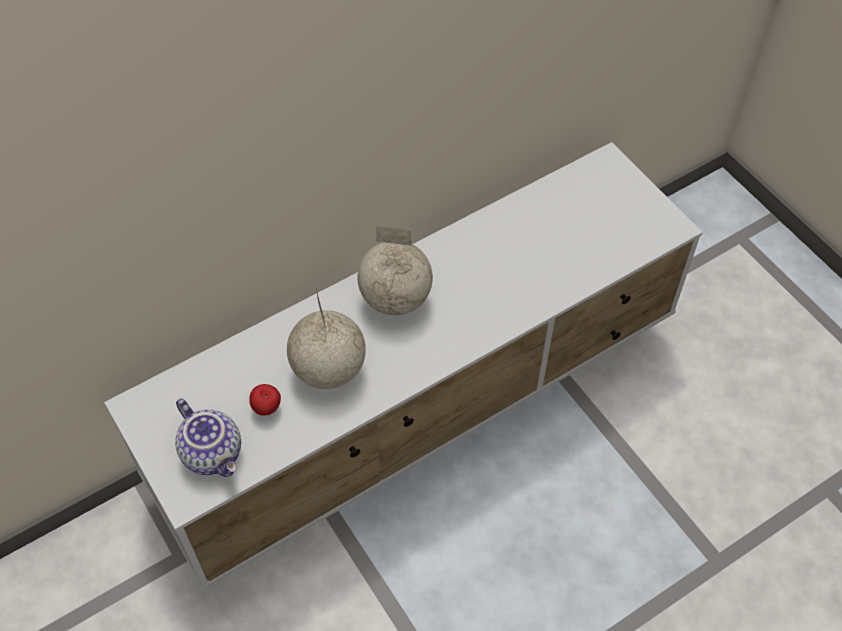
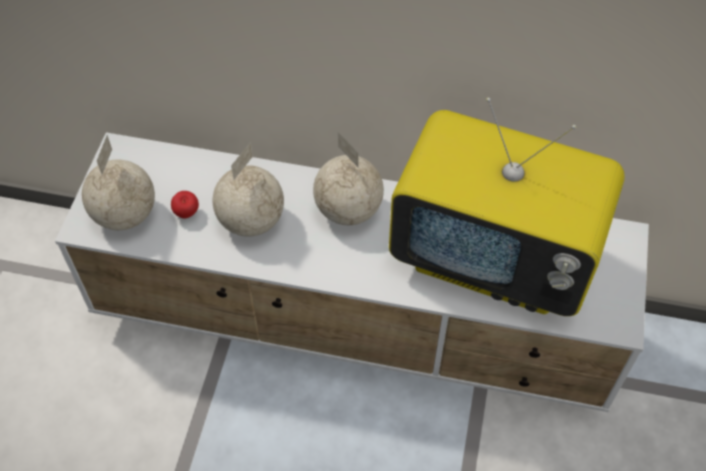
camera: 45 degrees right, 0 degrees up
(214, 453) = (126, 215): teapot -> globe
(542, 248) = (495, 258): none -> television

